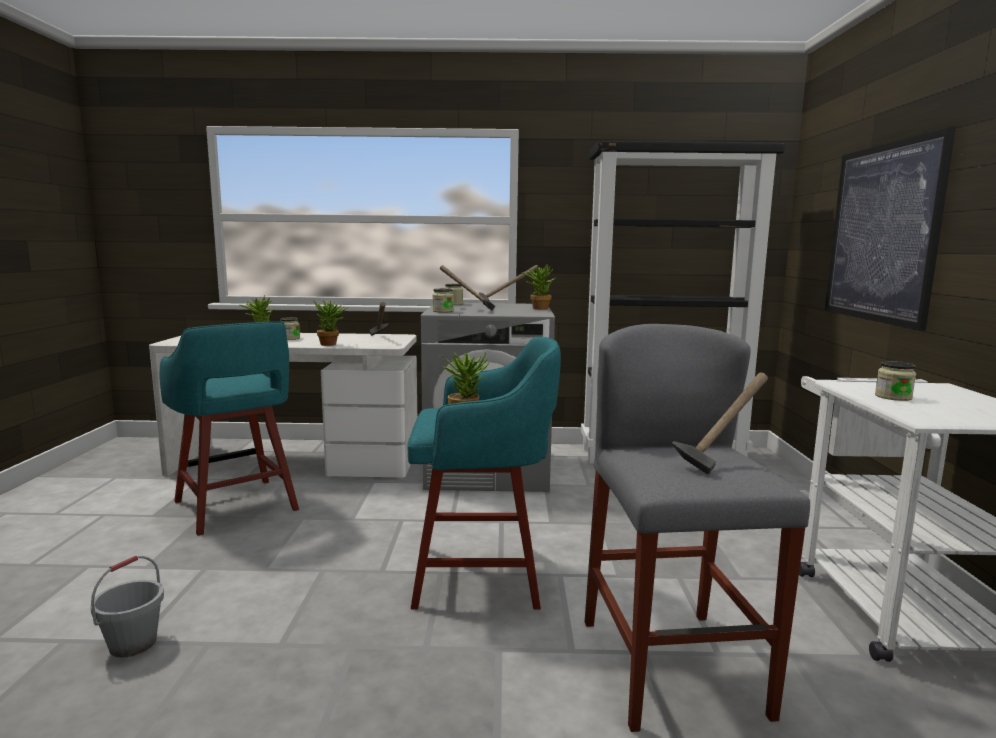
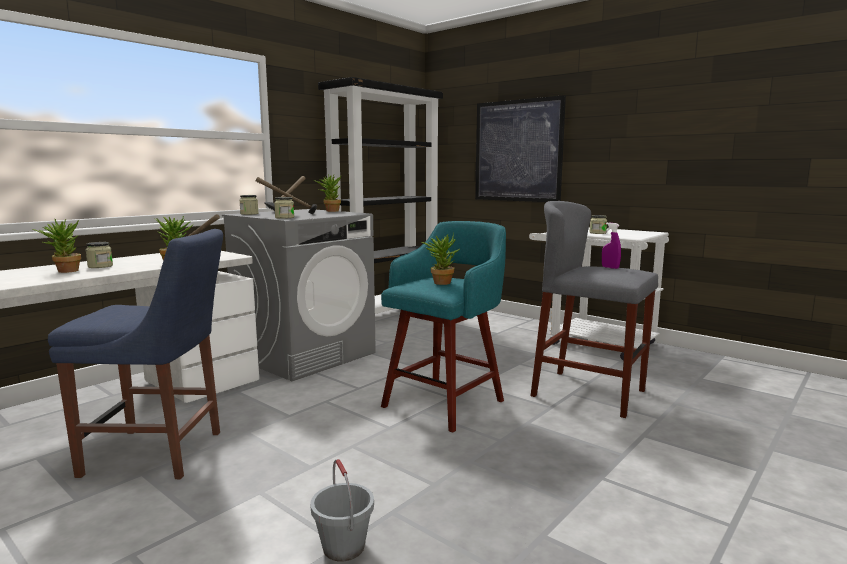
camera: 50 degrees left, 0 degrees up
(237, 507) = (160, 454): turquoise stool -> blue chair
(719, 459) = (610, 267): hammer -> purple spray bottle

